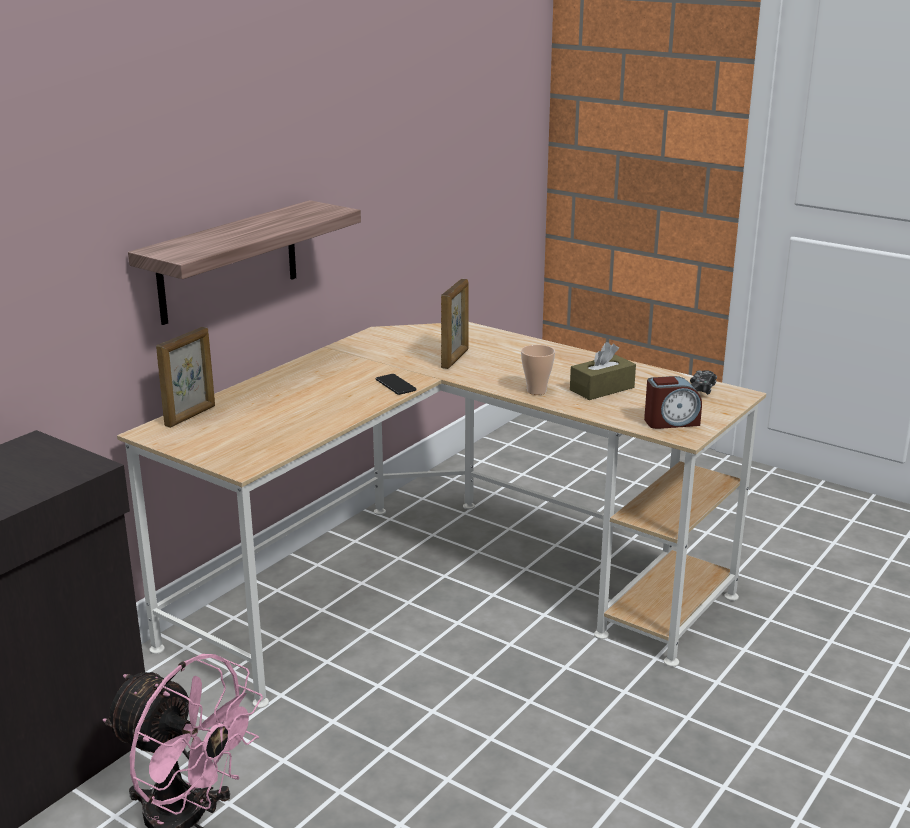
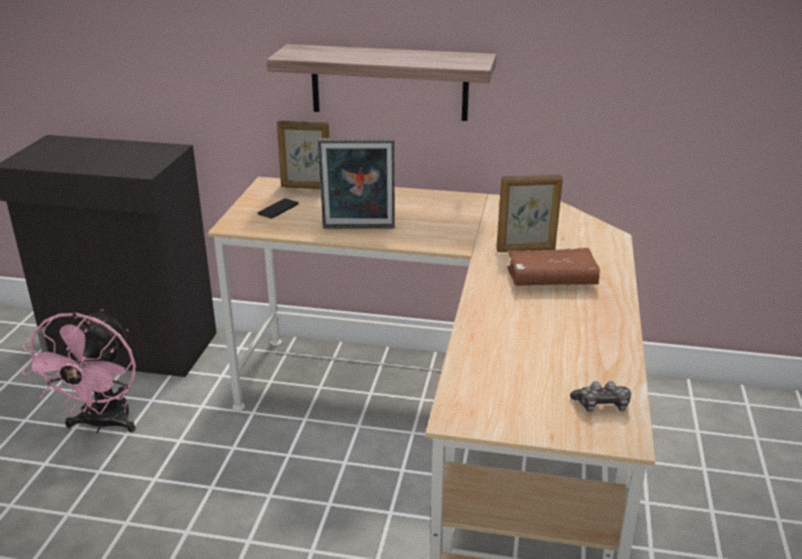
camera: 65 degrees right, 5 degrees up
(332, 410) = (358, 229): none -> picture frame
(395, 385) = (435, 240): phone -> phone (278, 209)
(514, 363) = (551, 279): none -> brown book
(536, 391) = (491, 305): cup -> none
(602, 389) = (536, 340): brown tissue box -> none
(671, 422) = (487, 401): alarm clock -> none

